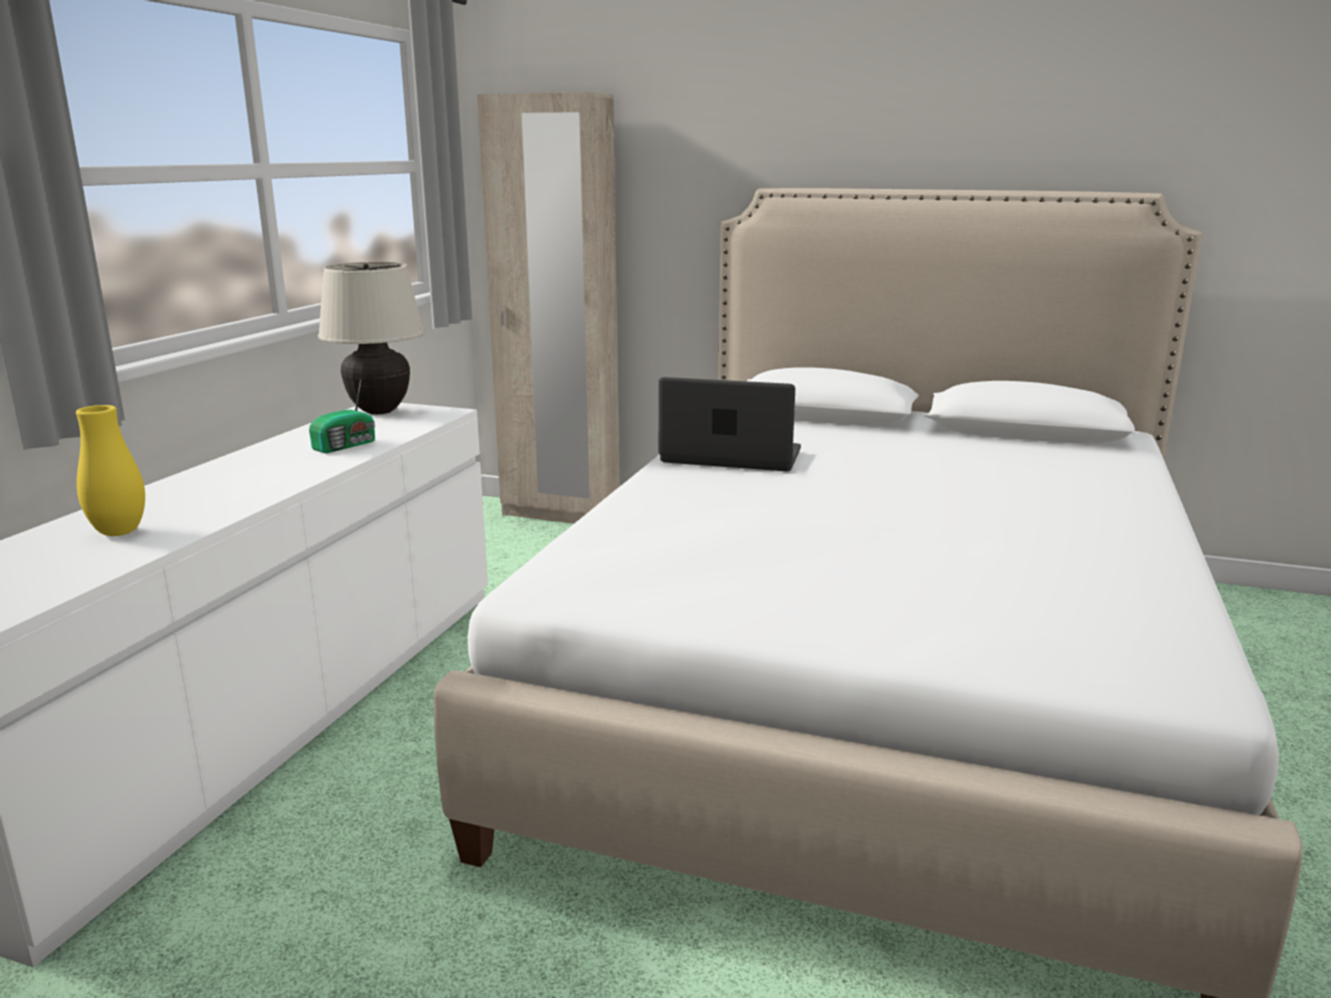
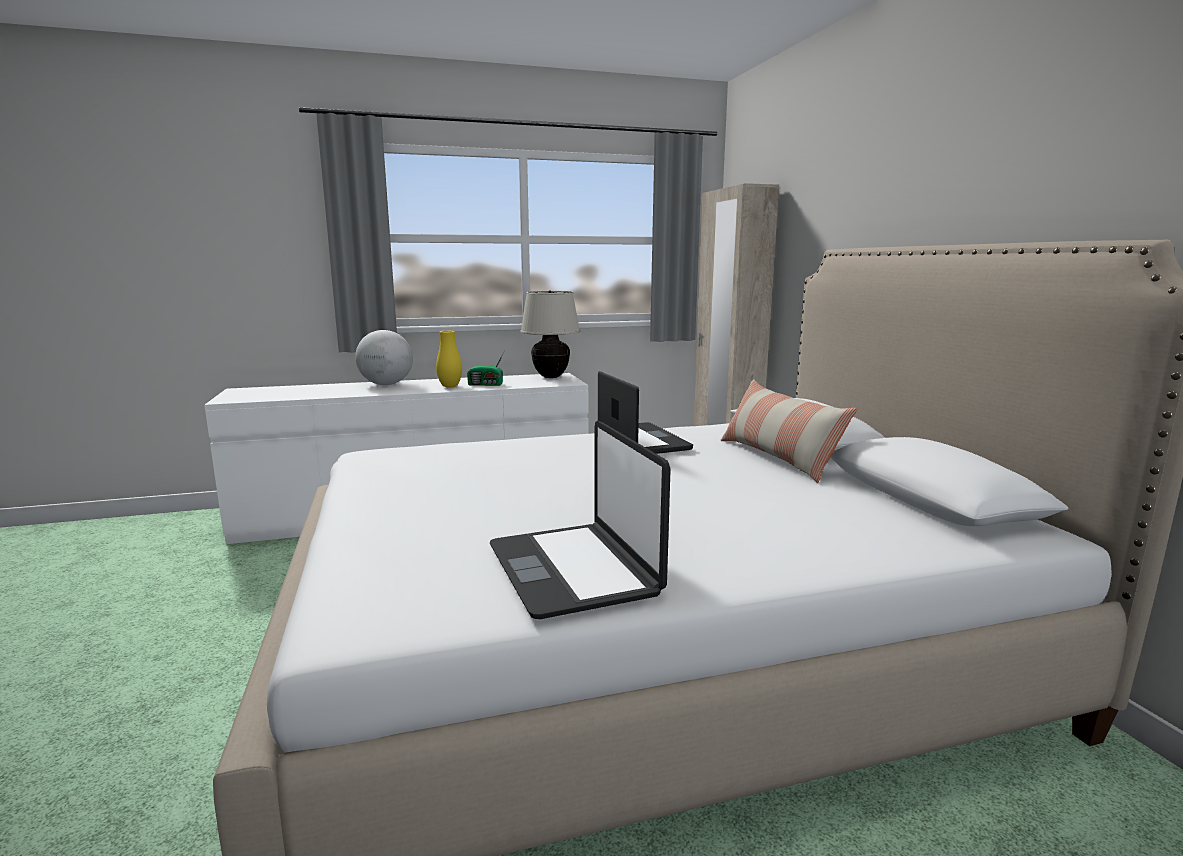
camera: 55 degrees right, 5 degrees down
(119, 532) = (333, 390): yellow vase -> yellow vase (450, 386)
(173, 493) = (386, 384): none -> globe
(865, 435) = (778, 458): none -> pillow
(1106, 568) = (574, 569): none -> laptop

